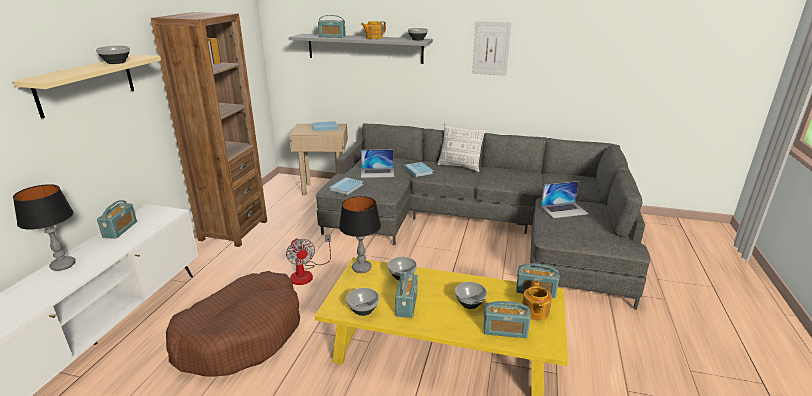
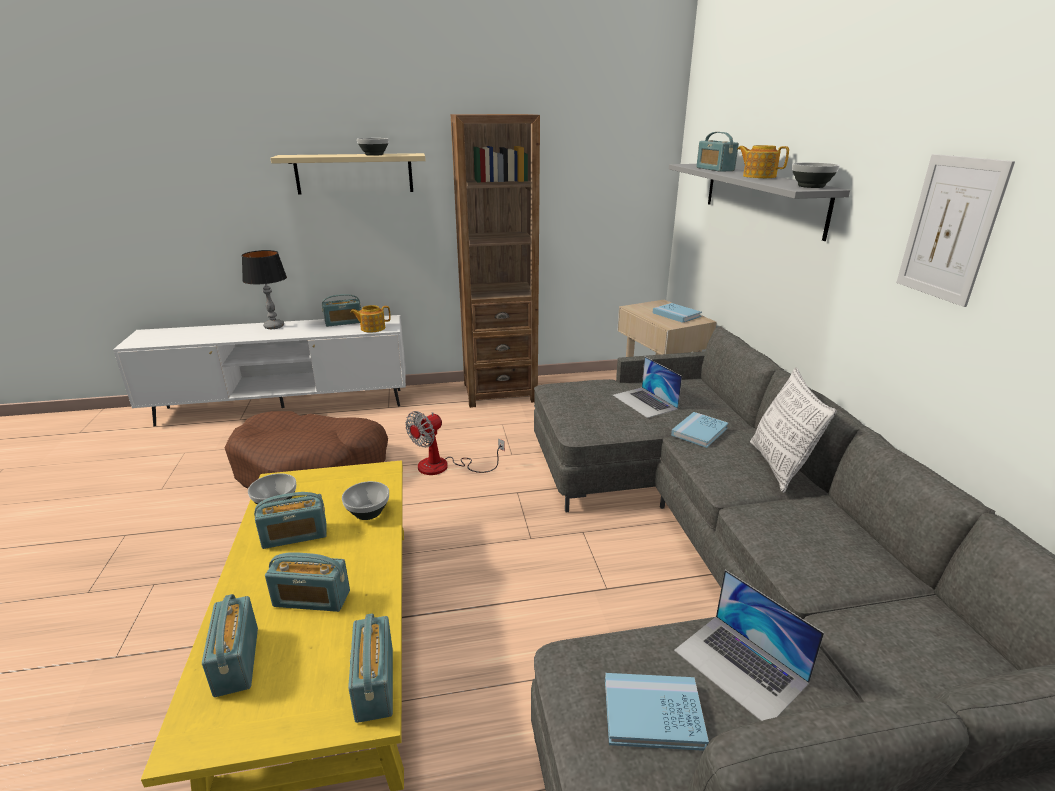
camera: 65 degrees right, 0 degrees up
(346, 187) = (568, 395): blue book -> blue book (653, 714)
(361, 268) = (375, 474): table lamp -> none
(469, 303) = (311, 599): bowl -> radio
(534, 312) = (299, 695): teapot -> teapot (372, 328)

